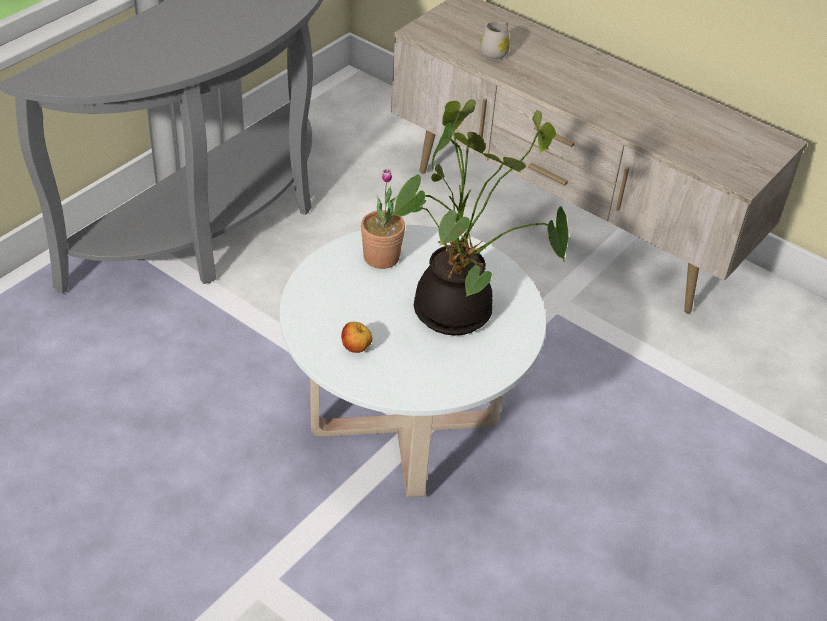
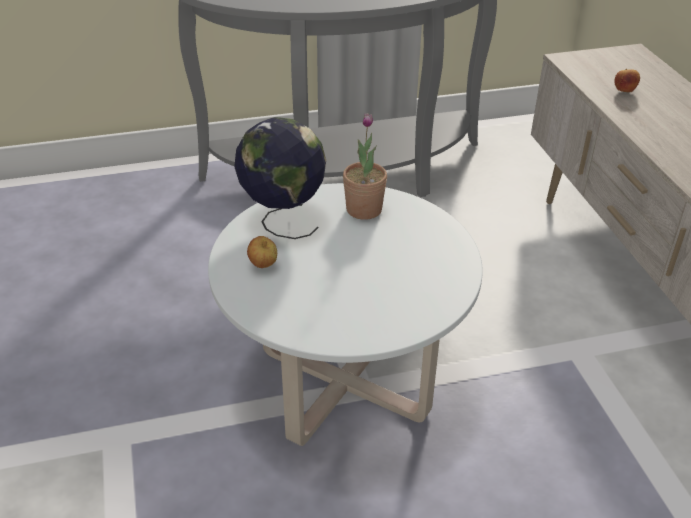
camera: 40 degrees right, 5 degrees down
(325, 299) = (283, 220): none -> globe
(459, 314) = (381, 278): potted plant -> none
(495, 52) = (624, 91): white mug -> apple

